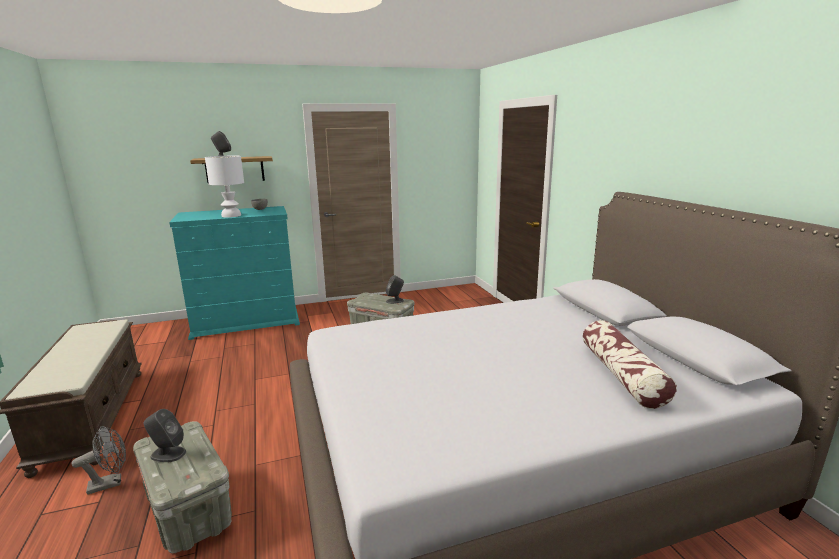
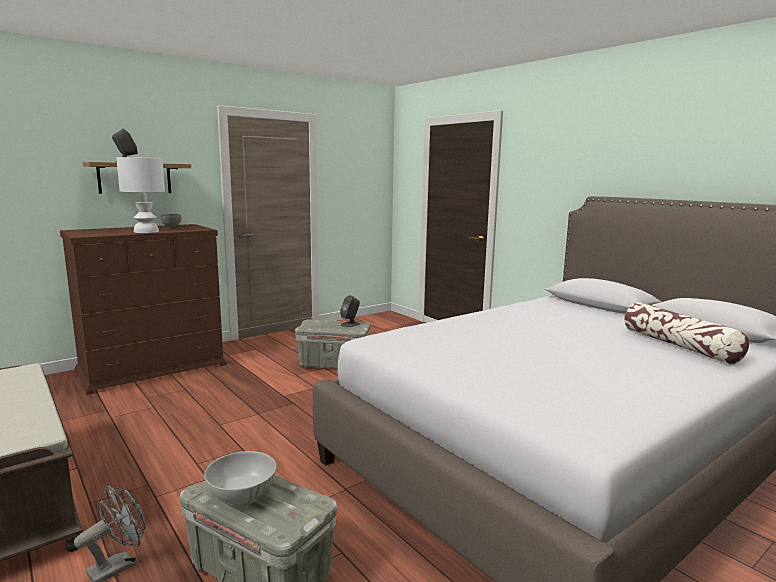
camera: 20 degrees left, 5 degrees down
(168, 454) = (242, 496): grey speaker -> white bowl
(247, 321) = (153, 368): turquoise dresser -> brown dresser

